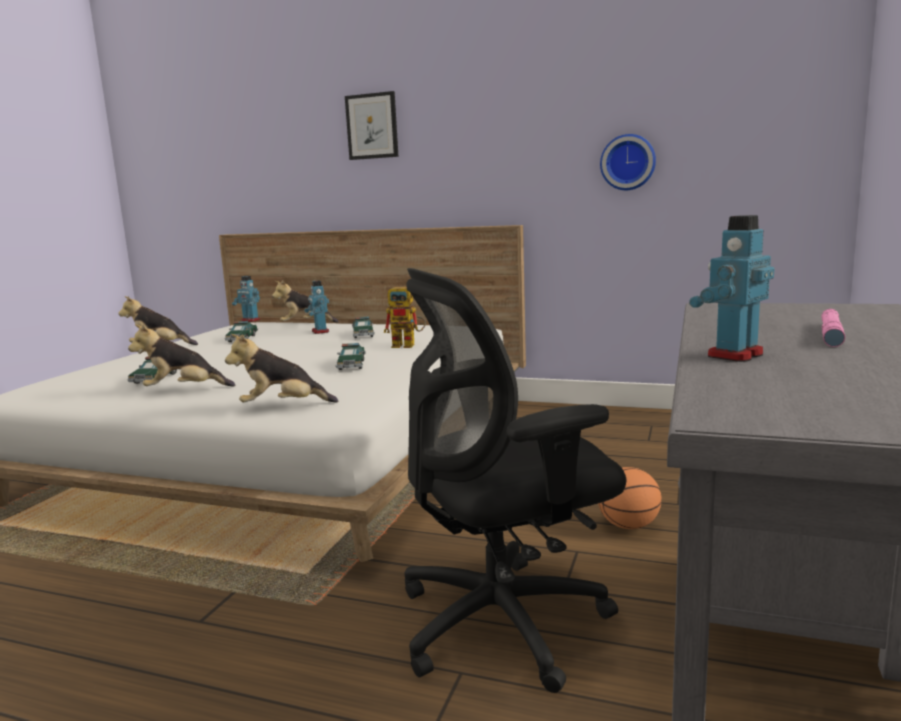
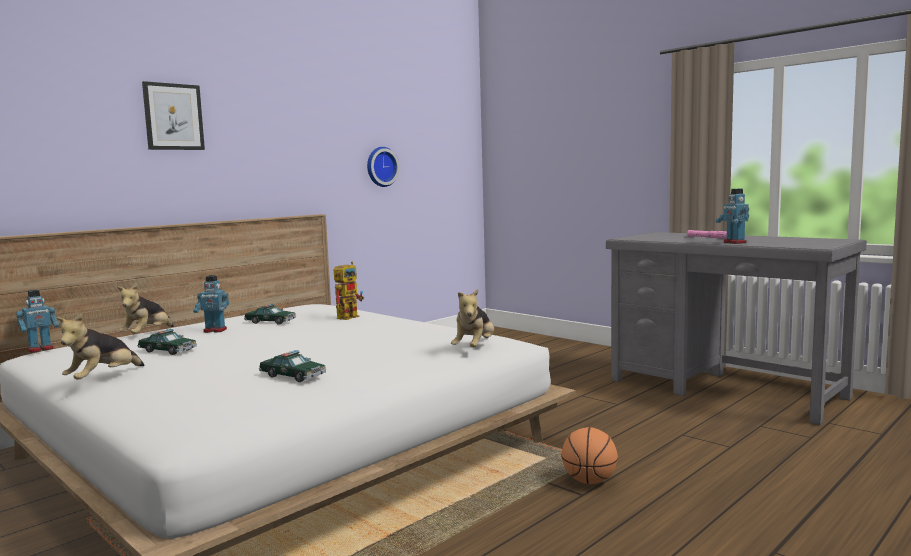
camera: 65 degrees left, 5 degrees down
(184, 390) = (367, 368): plush toy -> none
(352, 365) = (385, 329): toy car -> none
(512, 615) = (637, 417): black office chair -> none
(628, 526) = (564, 381): basketball -> basketball (589, 481)

